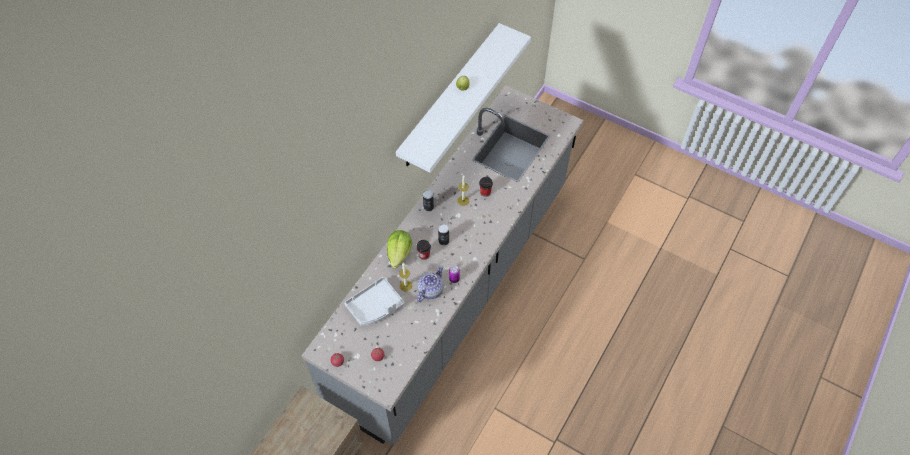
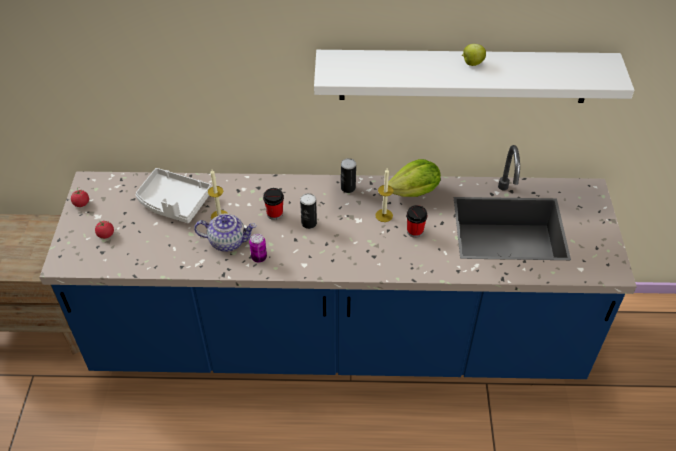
camera: 60 degrees right, 10 degrees down
(399, 254) = (261, 191): lettuce -> lettuce (414, 192)
(455, 292) = (338, 341): grey counter -> blue counter

